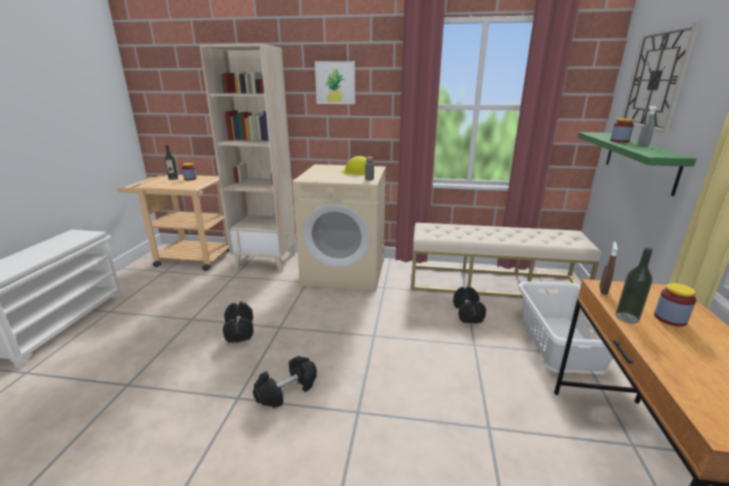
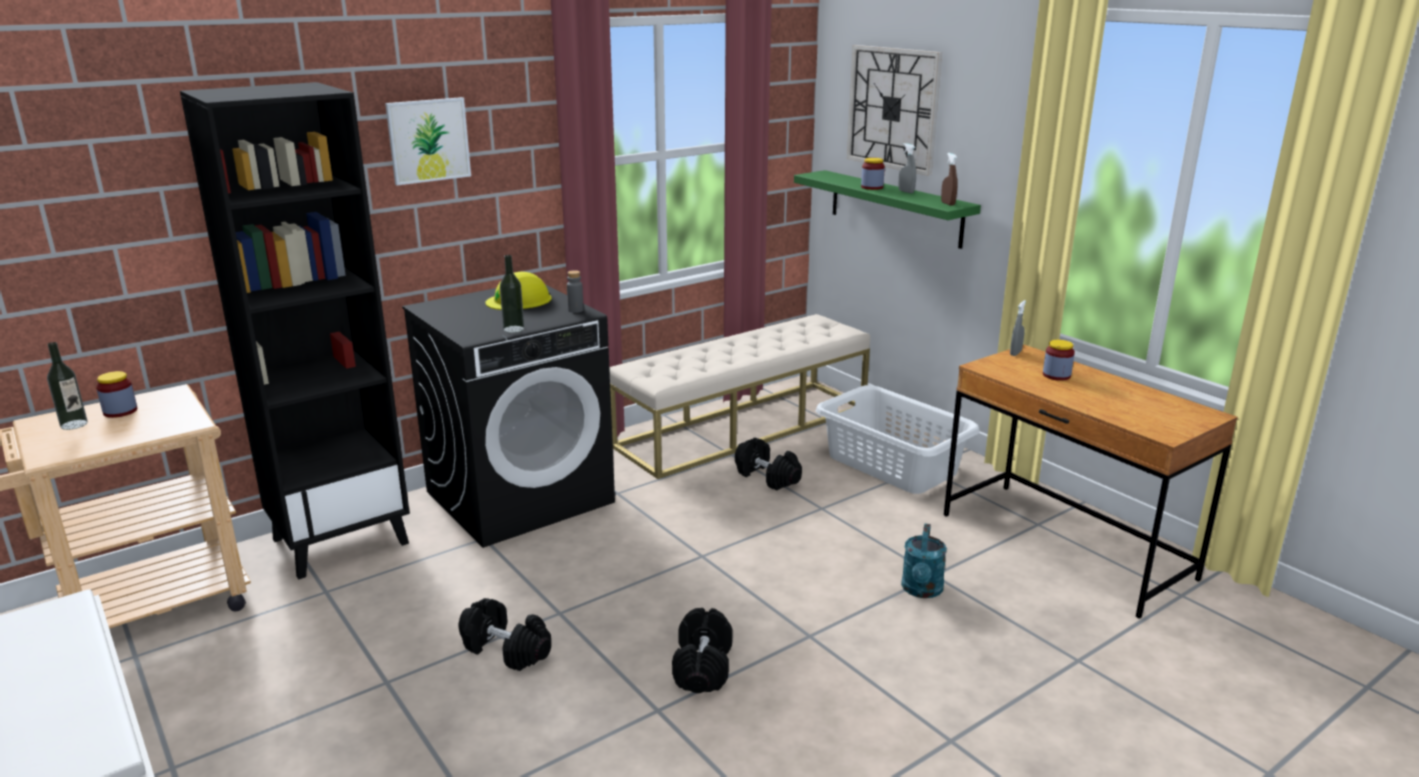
camera: 45 degrees left, 0 degrees up
(266, 261) = (341, 540): beige bookcase -> black bookcase
(345, 271) = (520, 496): beige washing machine -> black washing machine
(464, 432) = (922, 591): none -> turquoise watering can
(603, 291) = (989, 370): brown spray bottle -> brown spray bottle (947, 204)
(627, 317) = (1034, 386): bottle -> bottle (513, 329)
(656, 288) = (1015, 353): none -> grey spray bottle

